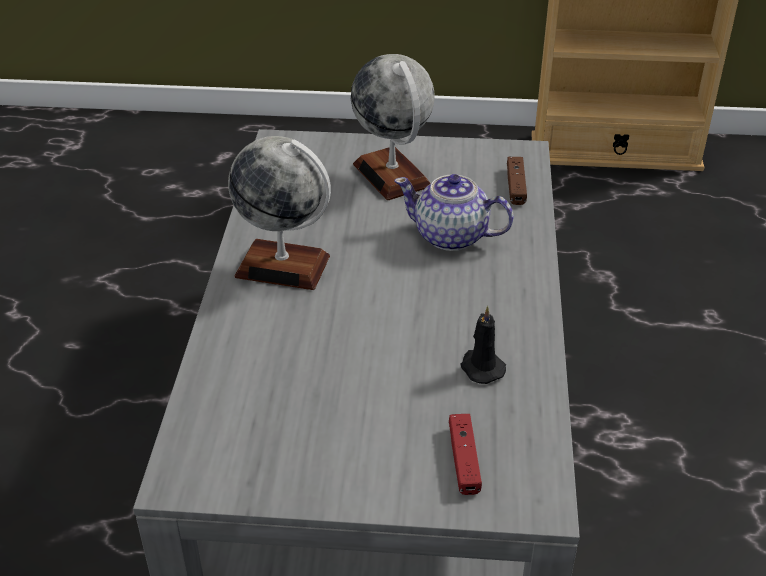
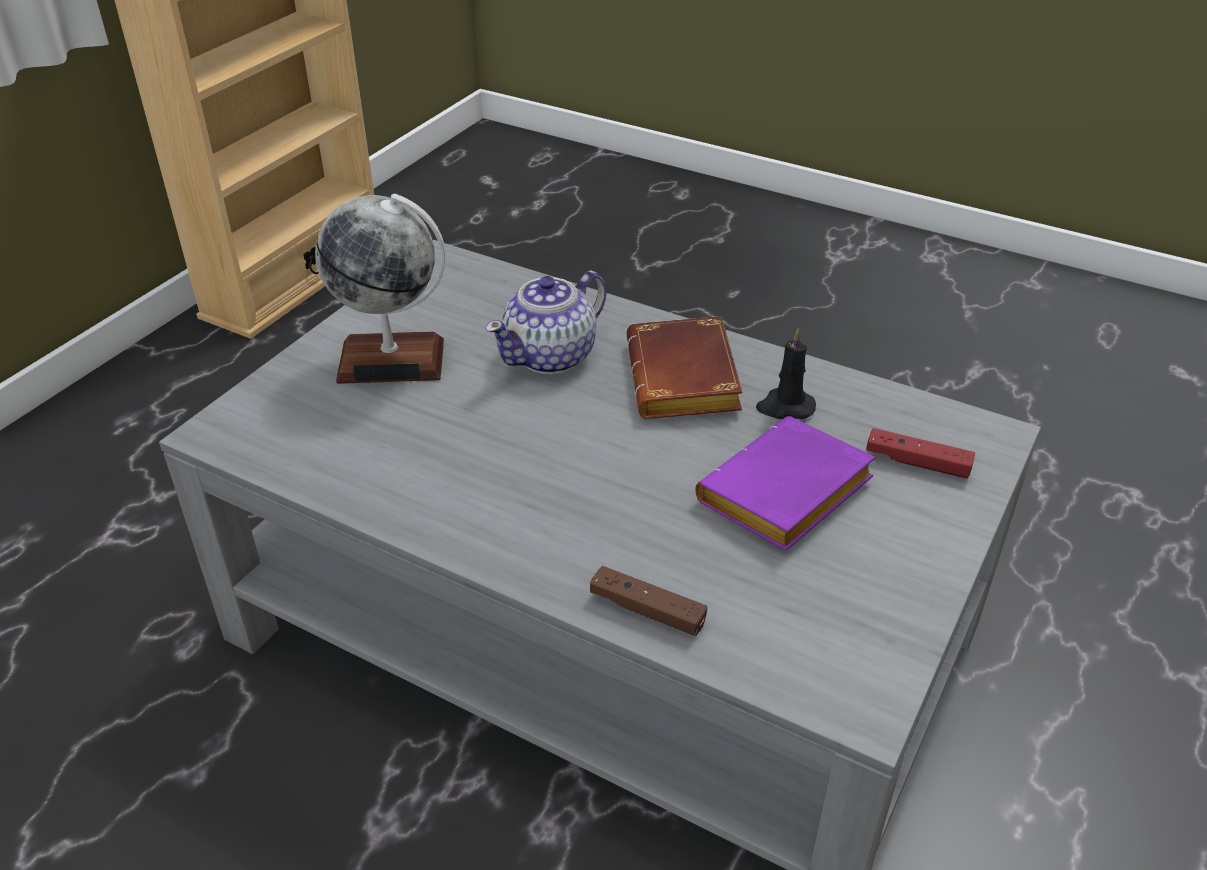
camera: 65 degrees left, 0 degrees up
(283, 266) = (502, 502): globe -> none
(371, 393) = (785, 497): none -> purple book
(473, 308) = (687, 381): none -> brown book
(516, 186) = (498, 285): brown game controller -> brown game controller (647, 610)

